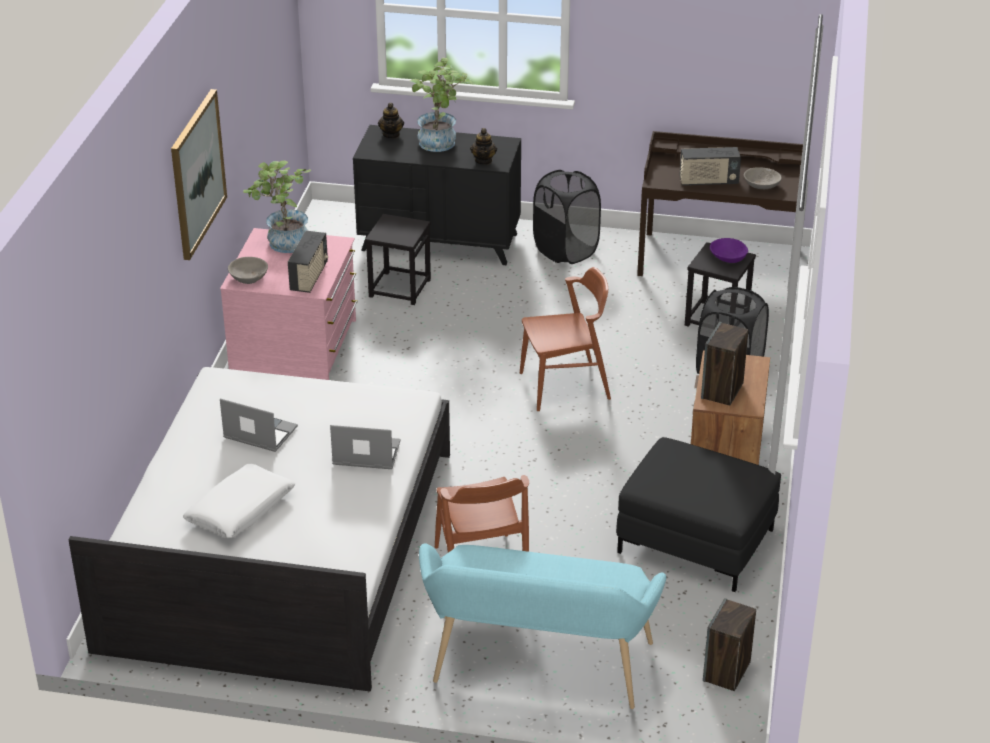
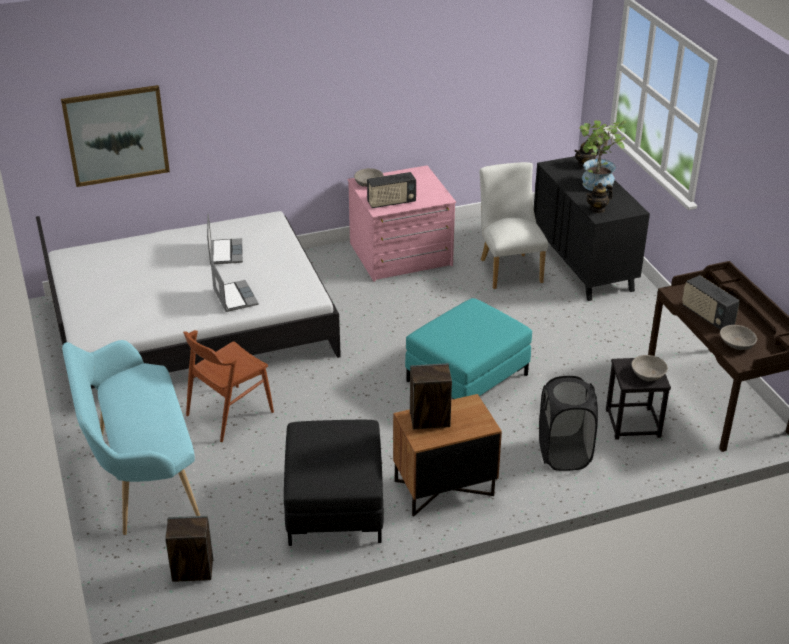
camera: 60 degrees right, 0 degrees up
(197, 173) = (335, 86): picture -> picture (116, 135)
(241, 510) = (143, 274): white pillow -> none
(283, 245) = (418, 181): potted plant -> none
(399, 288) = (508, 268): black stool -> white chair
(565, 386) = (467, 378): brown chair -> turquoise ottoman
(566, 250) = (639, 320): black laundry basket -> none
(728, 257) = (648, 374): purple bowl -> grey bowl

